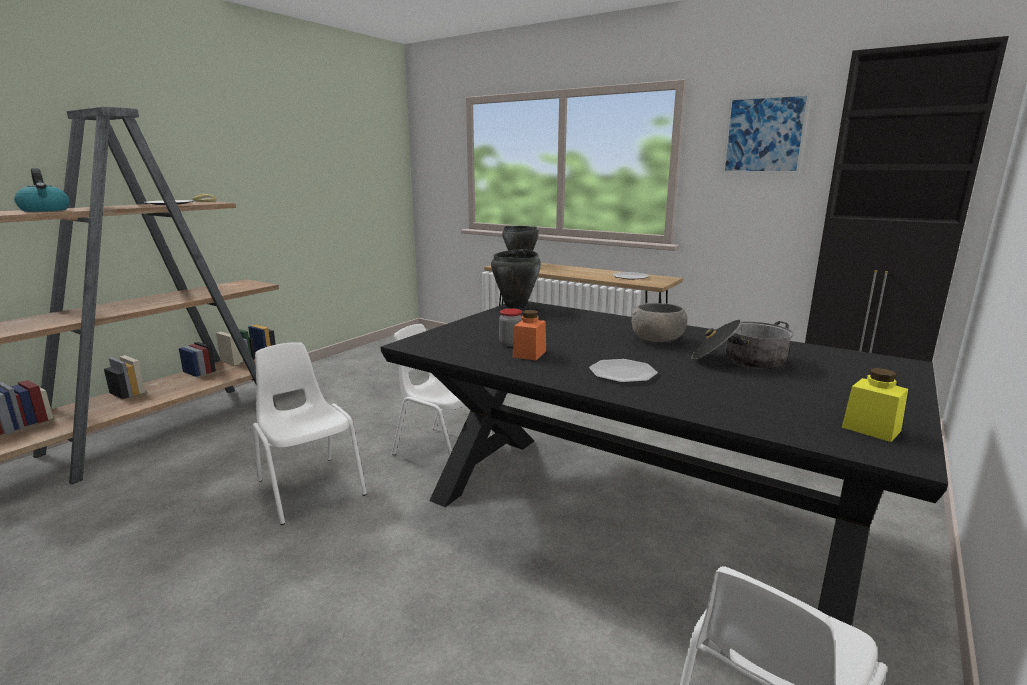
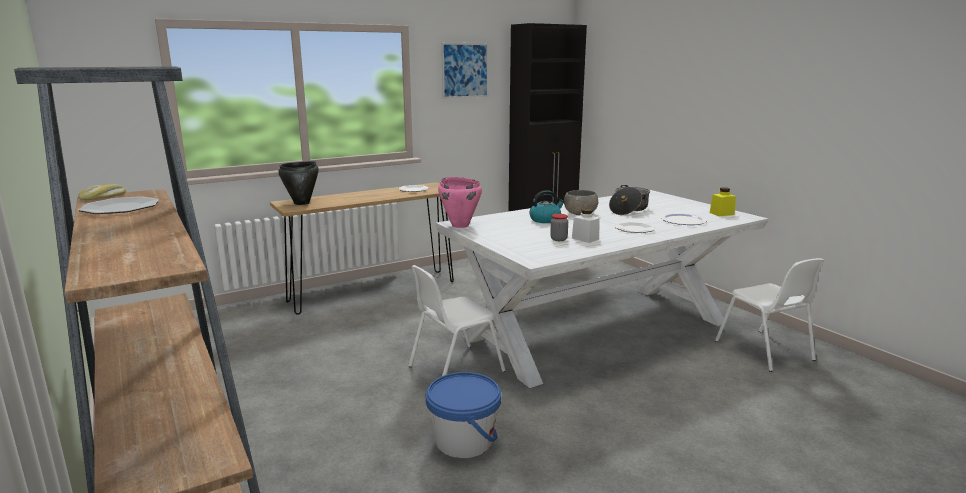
camera: 65 degrees left, 0 degrees up
(45, 210) = (136, 250): kettle -> kettle (545, 220)
(309, 487) = (464, 440): white chair -> blue bucket
(516, 306) = (460, 225): black cooking pot -> pink cooking pot
(529, 354) = (585, 239): orange jar -> white jar
(634, 519) = (597, 328): black dining table -> white dining table
(738, 400) = (683, 221): none -> plate

